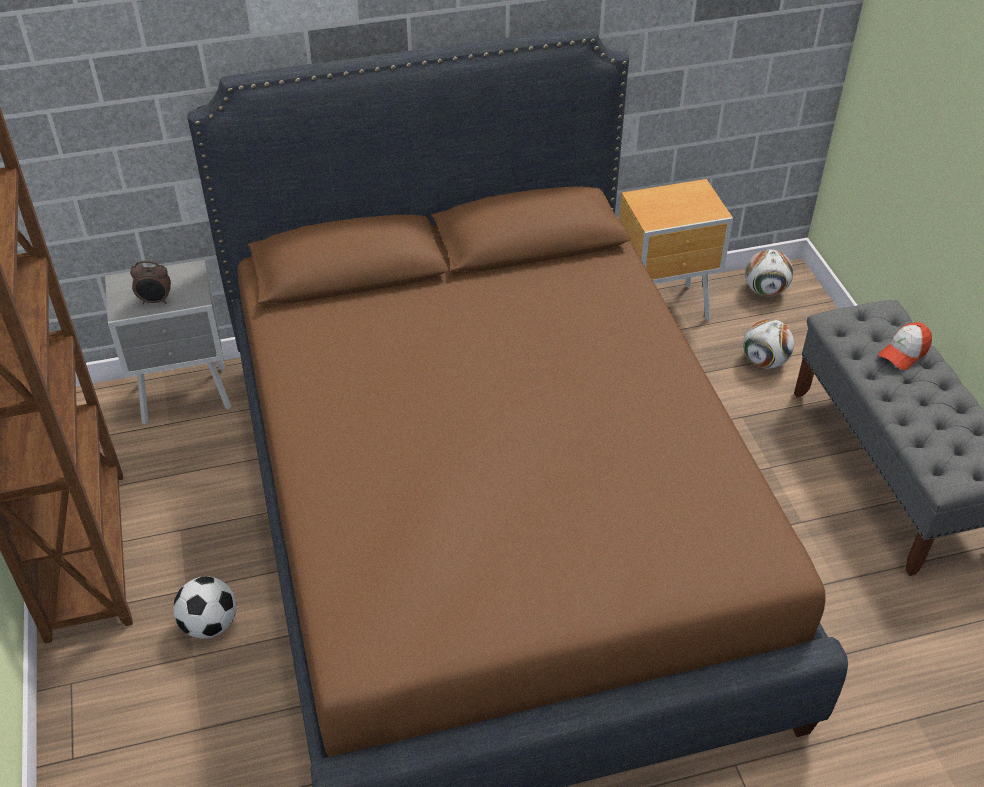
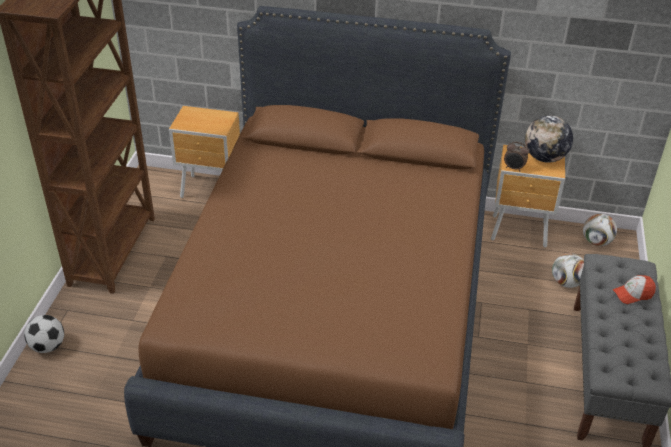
camera: 25 degrees right, 5 degrees down
(155, 301) = (199, 125): alarm clock -> alarm clock (514, 168)
(187, 396) = (211, 191): grey nightstand -> brown nightstand
(210, 624) = (151, 308): football -> football (48, 346)
(688, 195) = (544, 158): none -> globe

